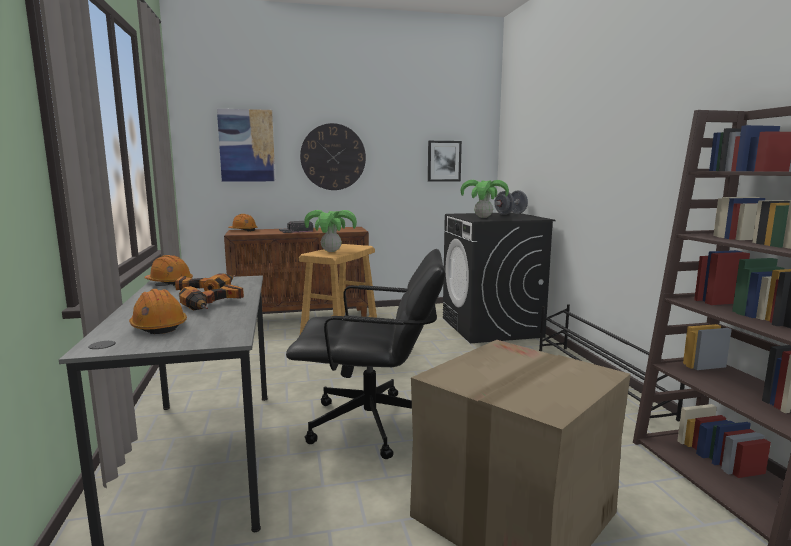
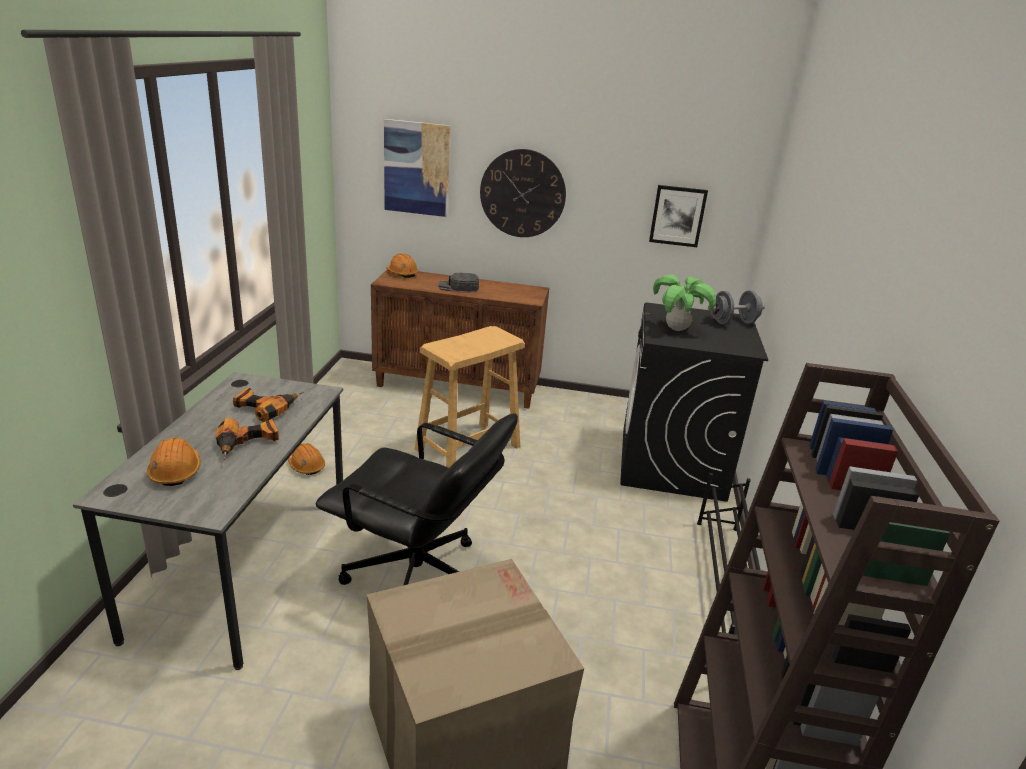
camera: 20 degrees right, 15 degrees up
(169, 282) = (246, 383): orange hard hat -> orange hard hat (306, 466)
(331, 251) = (463, 344): potted plant -> none

